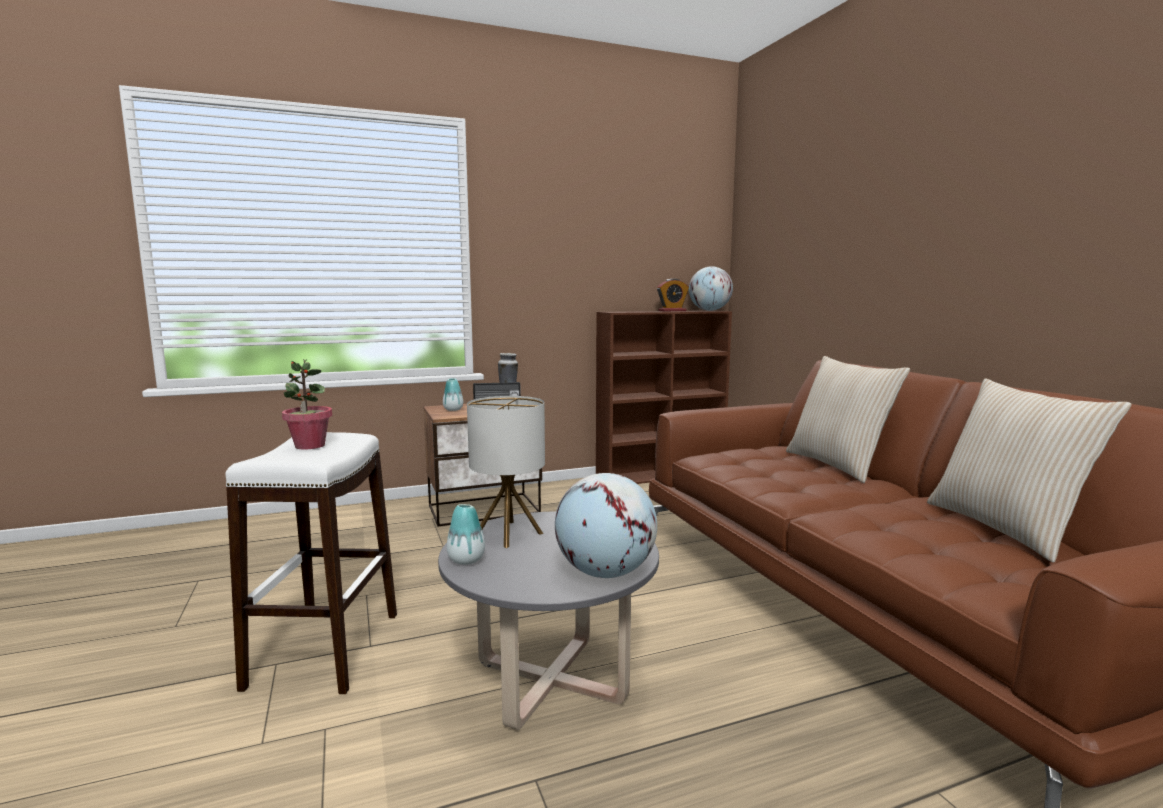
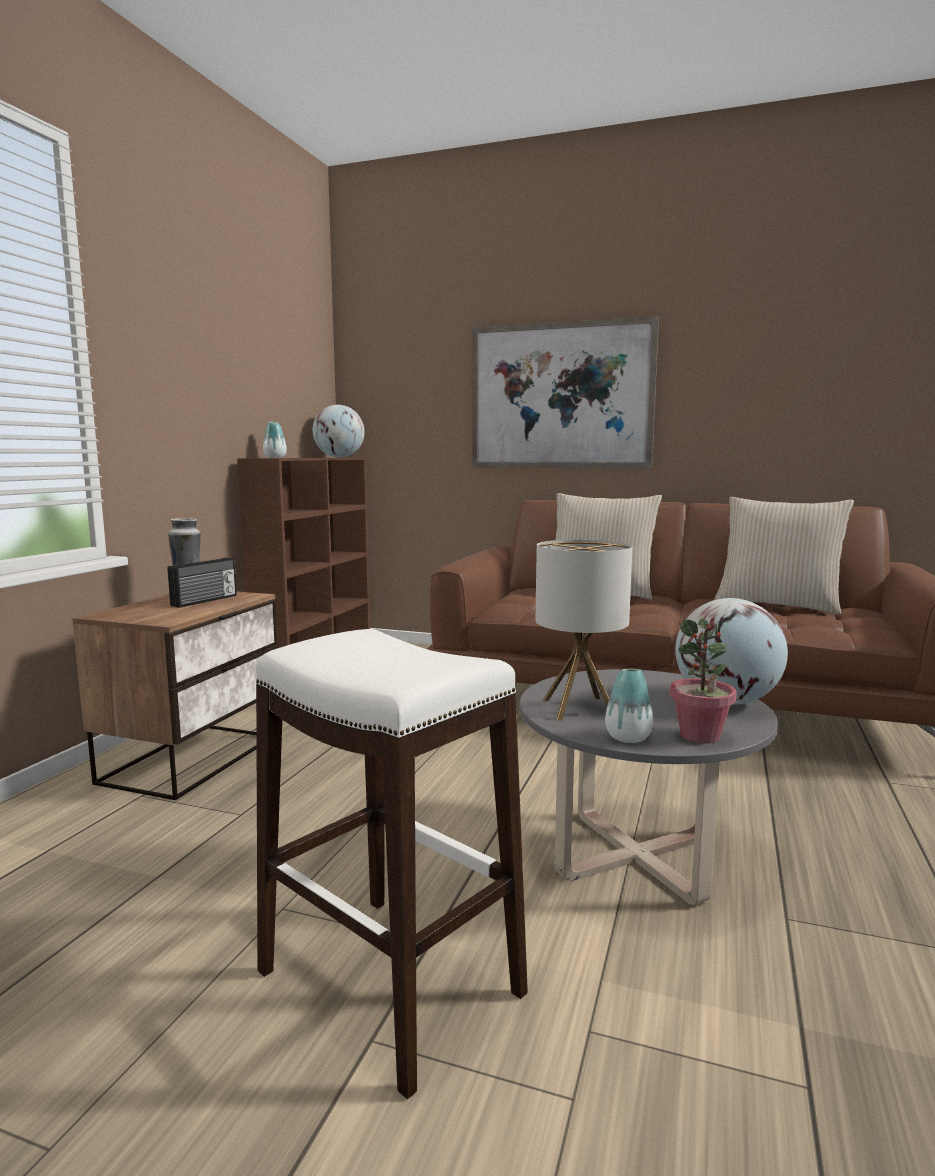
camera: 50 degrees left, 0 degrees up
(309, 446) = (374, 654): potted plant -> potted plant (700, 736)
(453, 409) = (146, 612): vase -> vase (275, 457)
(672, 311) = (313, 457): alarm clock -> none
(886, 252) = (560, 396): none -> picture

